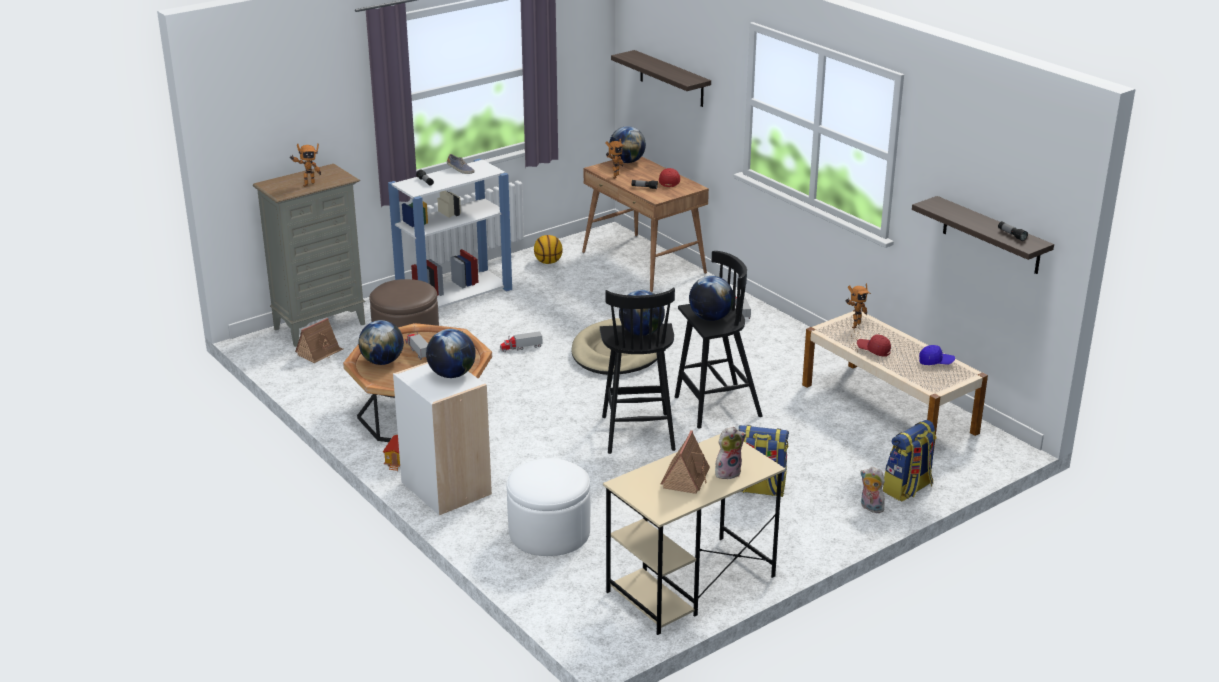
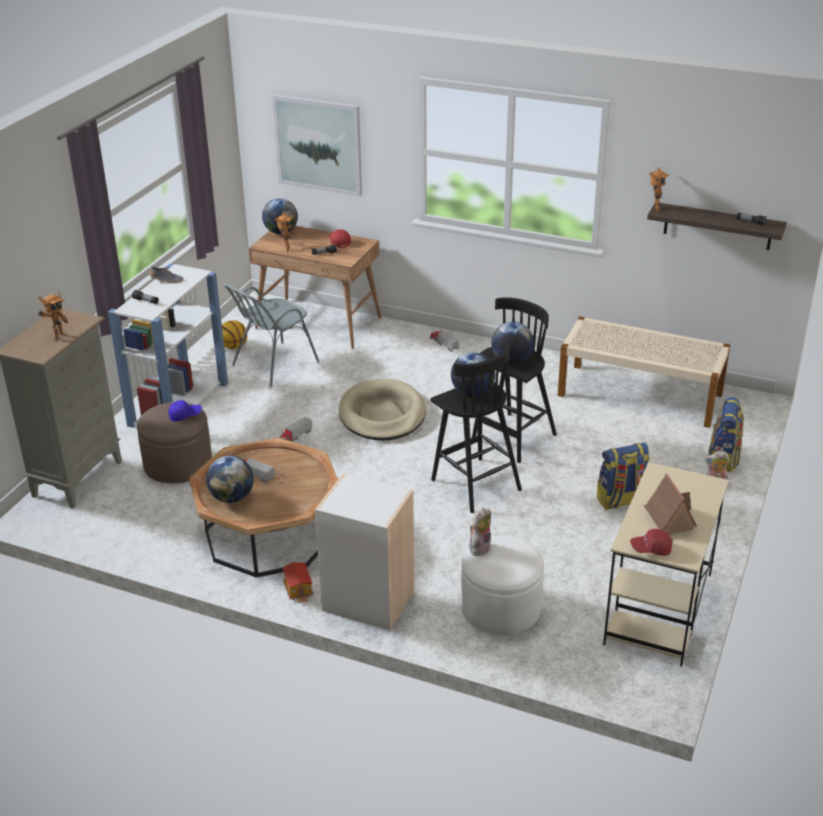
camera: 30 degrees left, 5 degrees up
(319, 352) = (105, 506): toy house -> none
(452, 375) = (371, 491): globe -> none
(565, 286) = (273, 365): none -> grey chair
(671, 79) = (318, 145): shelf -> picture
(728, 472) = (693, 500): plush toy -> plush toy (479, 547)
(854, 325) = (593, 331): toy robot -> toy robot (654, 209)
(873, 350) = (631, 349): red cap -> red cap (651, 549)
(936, 362) = (685, 345): blue cap -> blue cap (185, 415)

